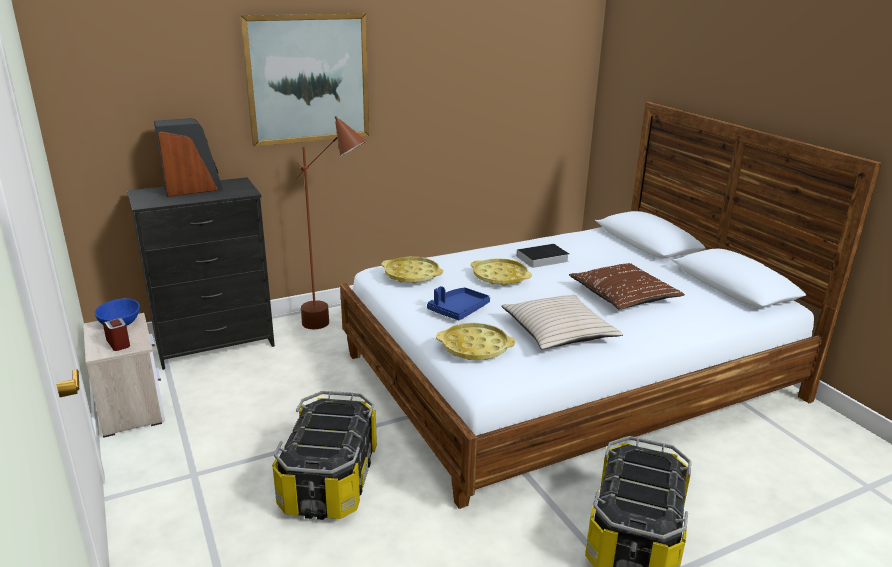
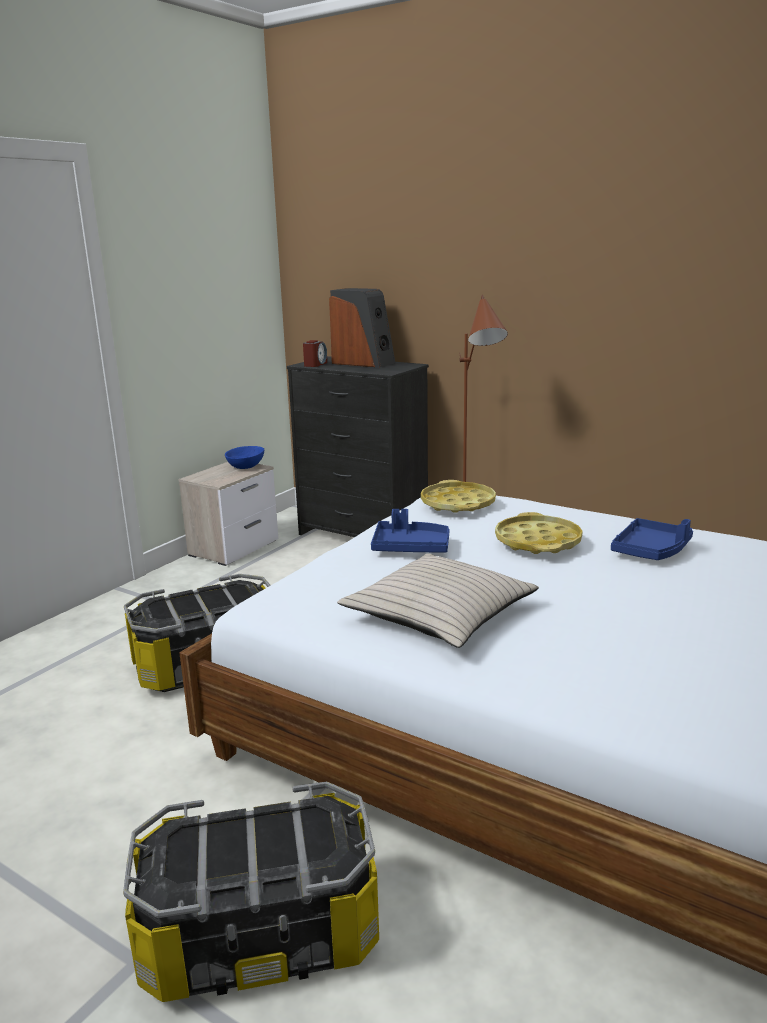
camera: 60 degrees right, 5 degrees down
(118, 343) = (215, 477): alarm clock -> alarm clock (315, 364)
(308, 79) = (508, 255): picture -> none
(475, 347) = (327, 578): yellow tray -> none
(541, 259) = (651, 550): book -> blue tray
(623, 295) = (644, 633): brown pillow -> none

